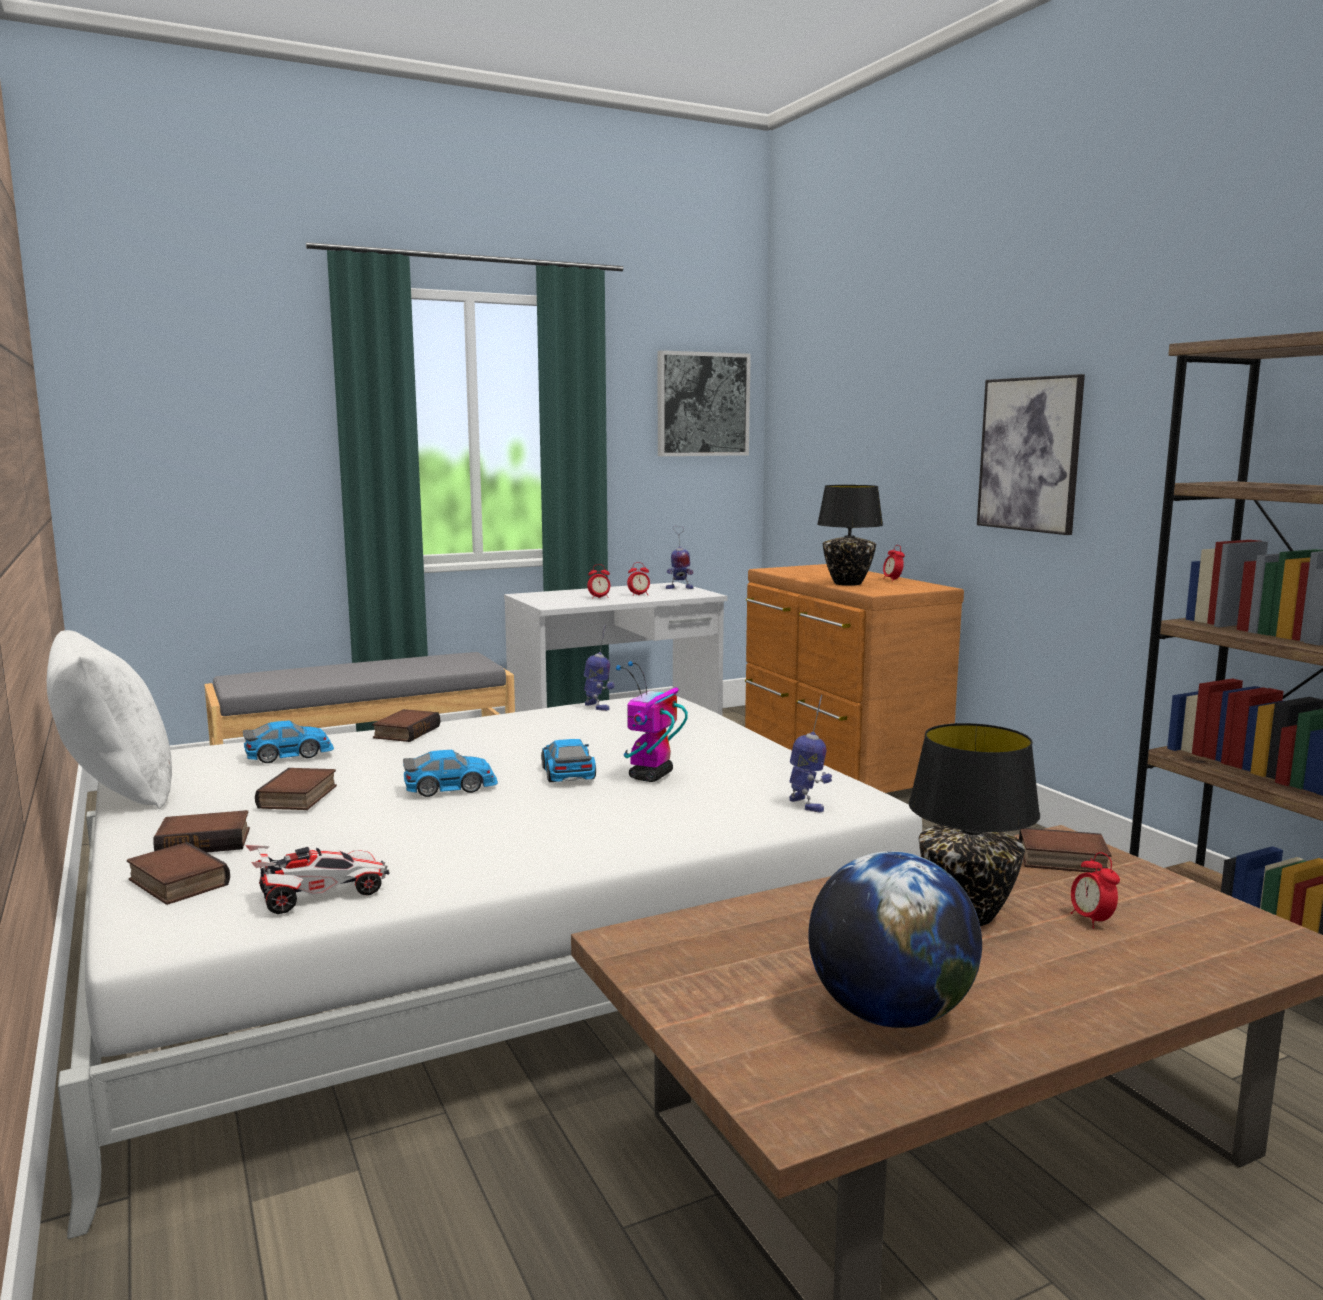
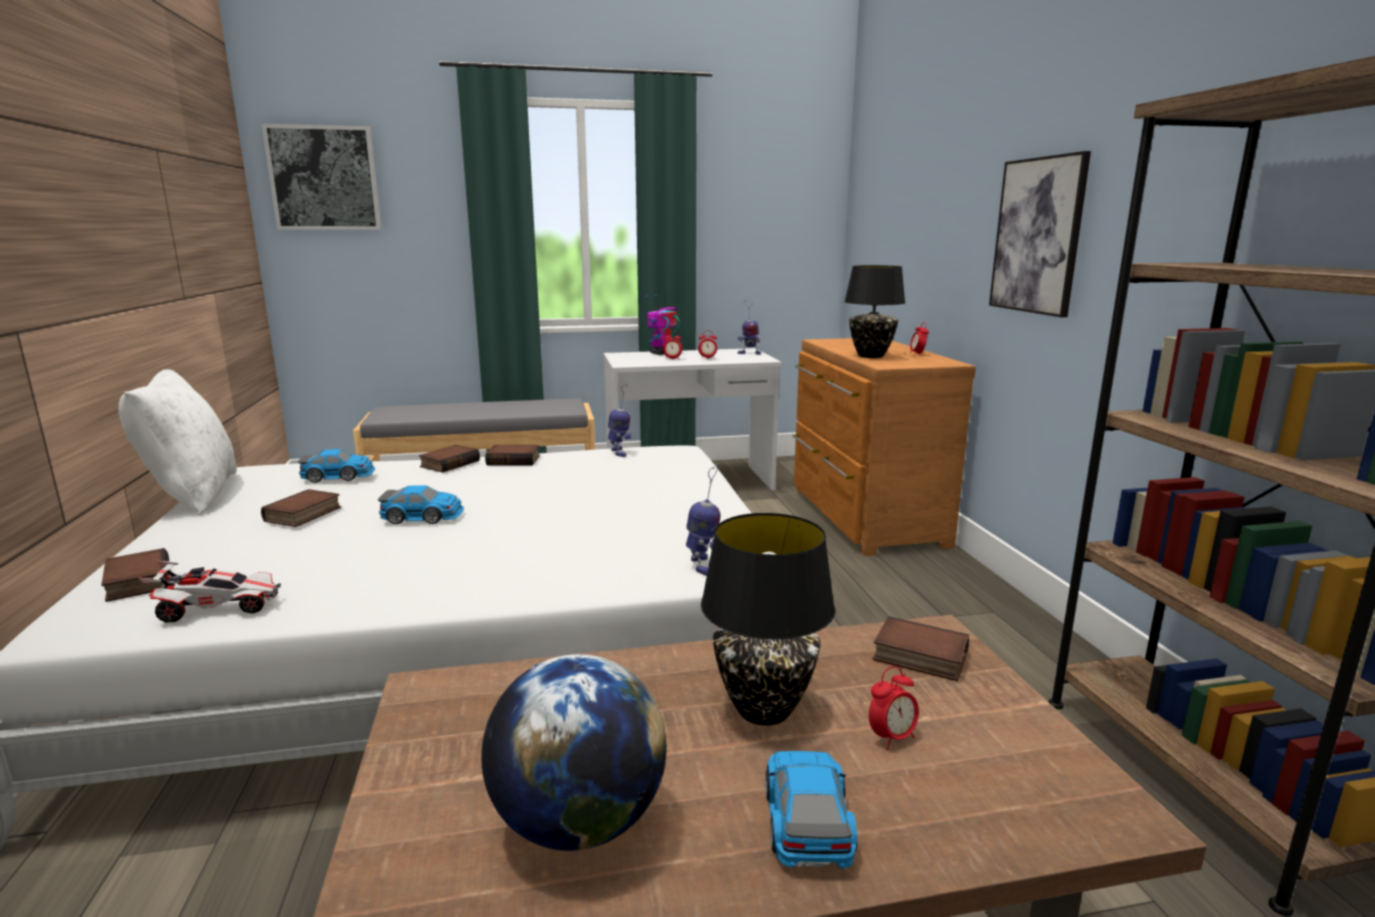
camera: 15 degrees right, 5 degrees up
(206, 841) = (199, 547): book -> book (514, 460)
(567, 773) = (527, 512): toy car -> toy car (807, 818)
(650, 776) = (592, 523): toy robot -> toy robot (661, 353)
(702, 404) = (788, 195): picture -> picture (324, 178)
(1091, 920) = (891, 738): alarm clock -> alarm clock turned 120 degrees counterclockwise

